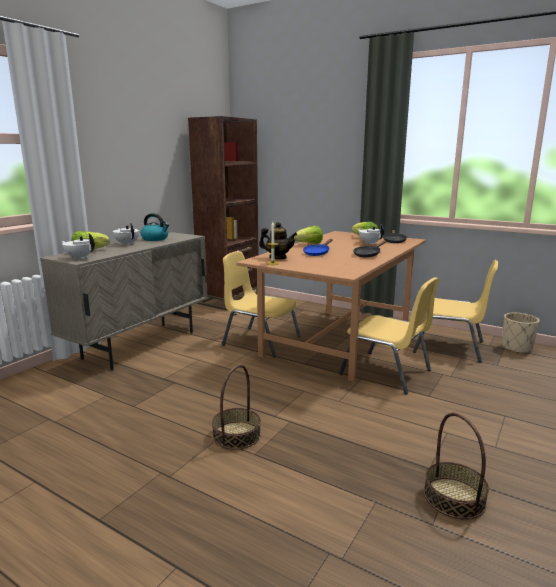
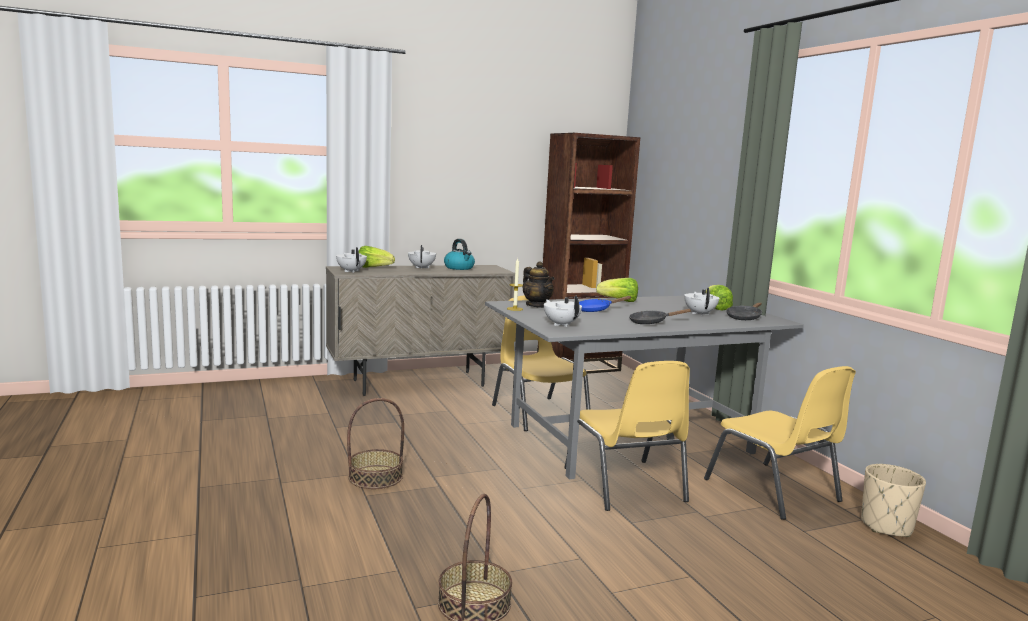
camera: 35 degrees right, 5 degrees down
(332, 268) = (561, 324): none -> white teapot
(337, 340) = (630, 438): brown dining table -> grey dining table

